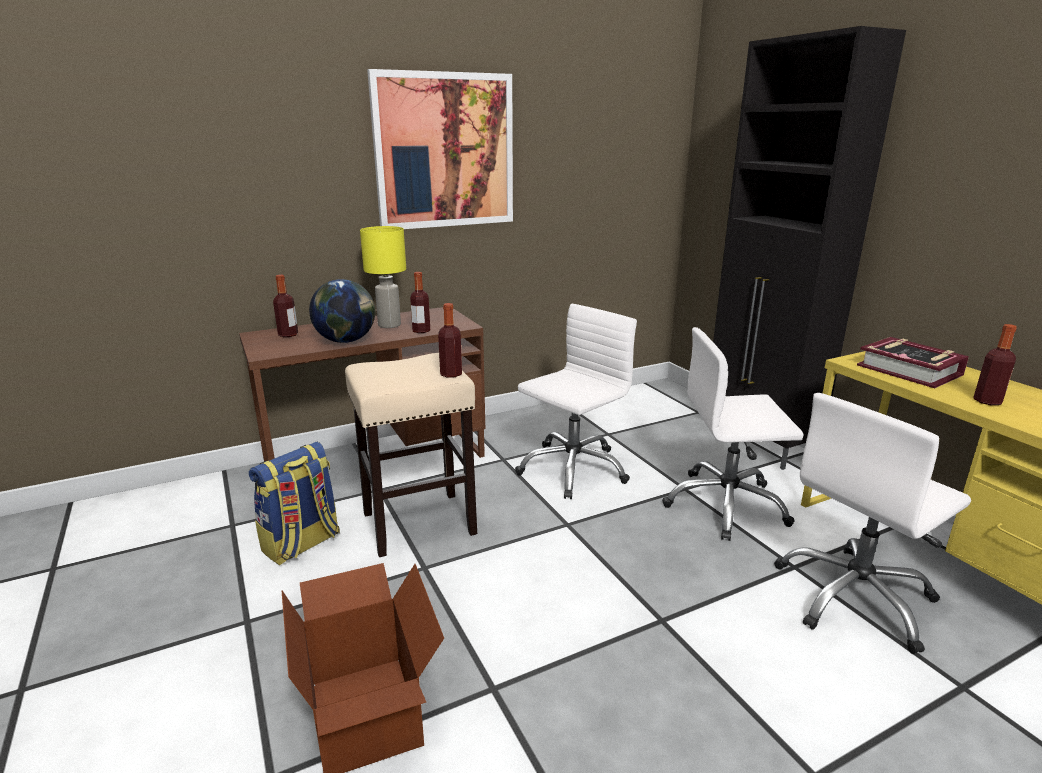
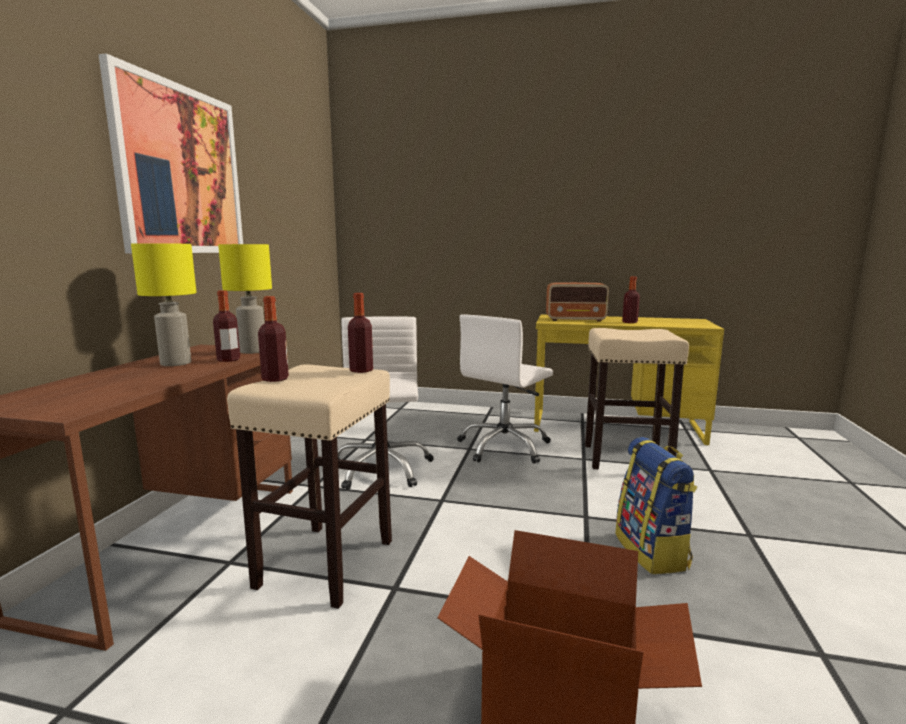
camera: 50 degrees left, 10 degrees down
(288, 335) = (48, 394): bottle -> bottle (275, 379)
(302, 544) = (224, 657): backpack -> backpack (652, 552)
(346, 341) = (160, 380): globe -> none
(456, 325) = (253, 351): none -> yellow table lamp
(759, 443) = (462, 412): black cabinet -> none
(855, 597) = (625, 458): white office chair -> beige stool
(909, 370) = (576, 320): book -> radio

